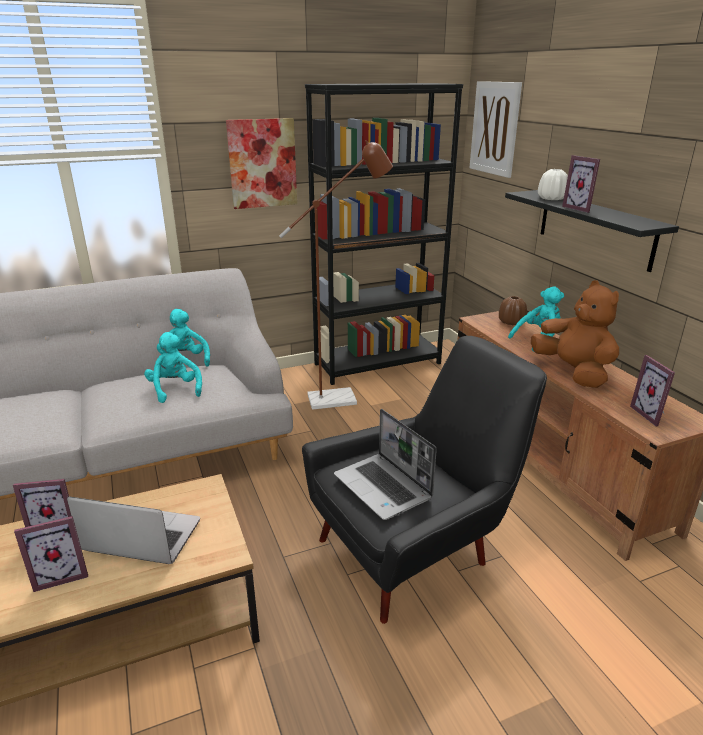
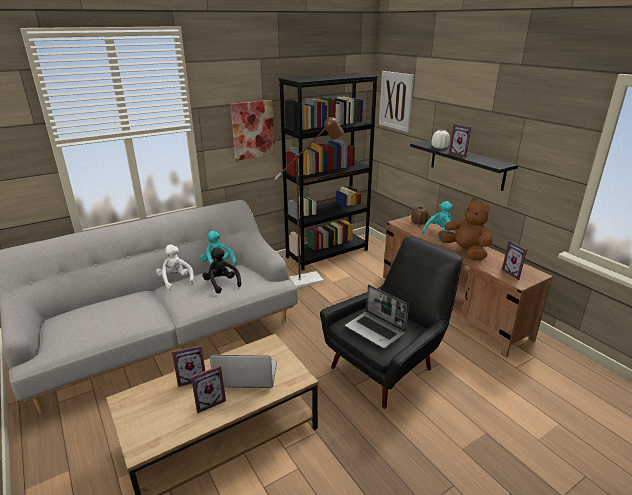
camera: 10 degrees left, 0 degrees up
(113, 378) = (176, 280): none -> white plush toy
(175, 389) = (221, 283): turquoise plush toy -> black plush toy

